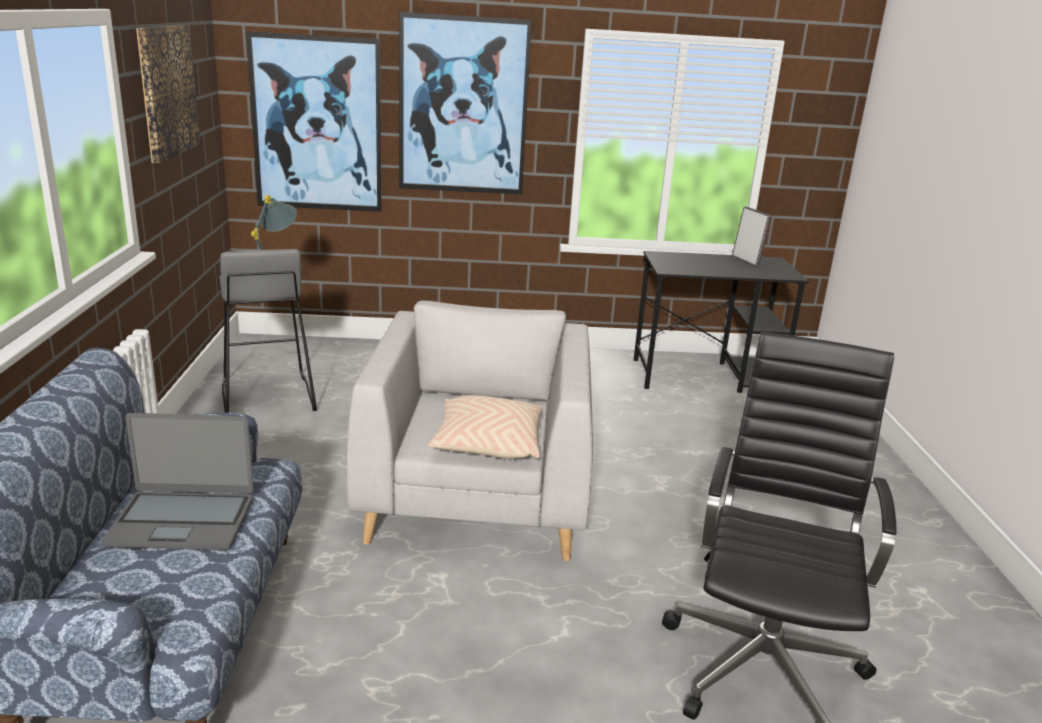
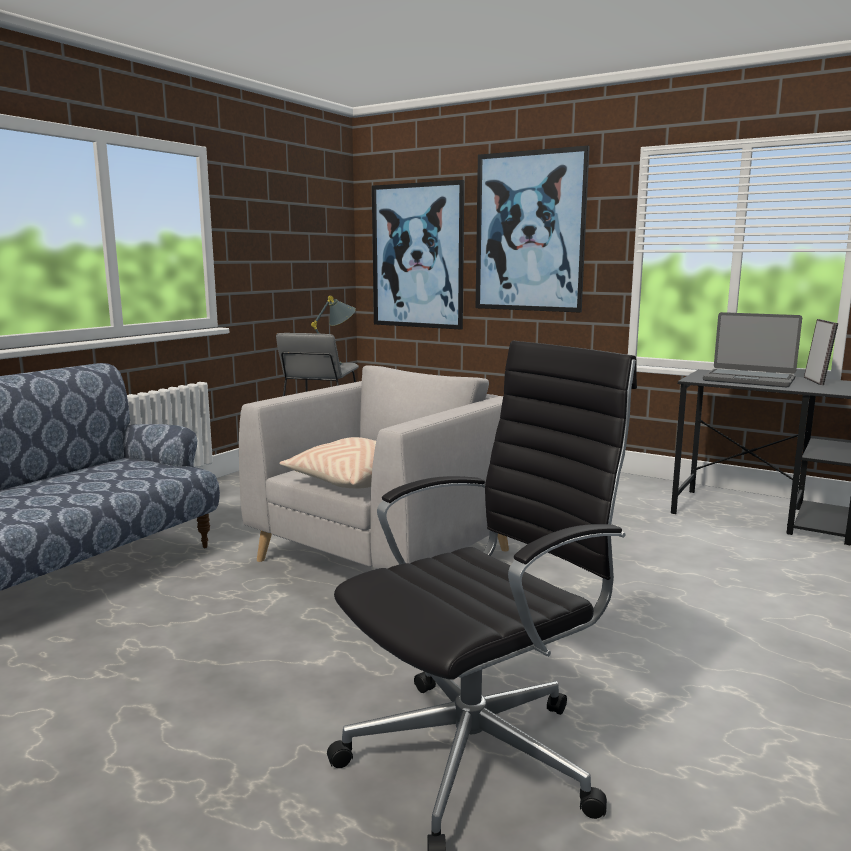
camera: 35 degrees right, 10 degrees down
(167, 91) = (277, 219): picture -> none
(182, 521) = (82, 483): laptop -> laptop (749, 379)

